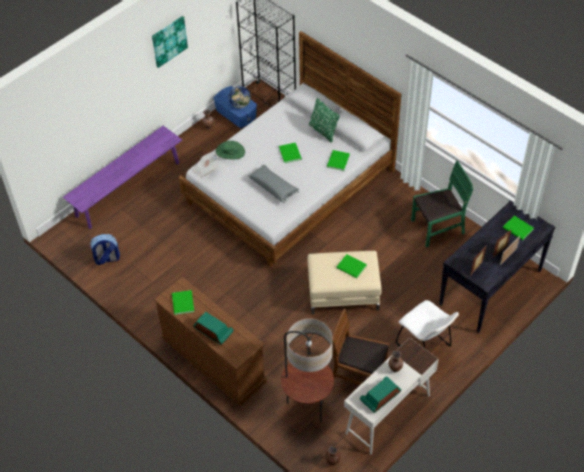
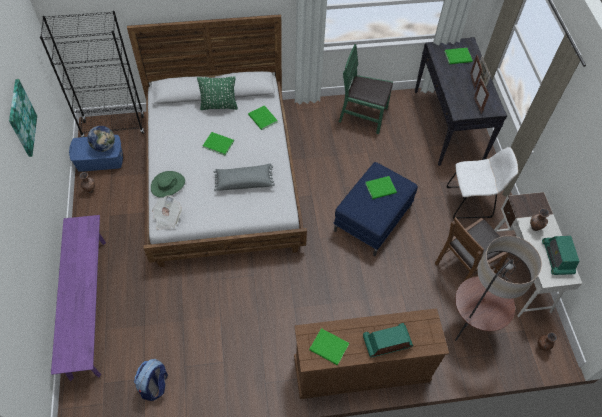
camera: 55 degrees left, 5 degrees up
(343, 293) = (372, 219): beige ottoman -> blue ottoman
(437, 227) = (363, 115): green chair -> green chair turned 90 degrees counterclockwise

